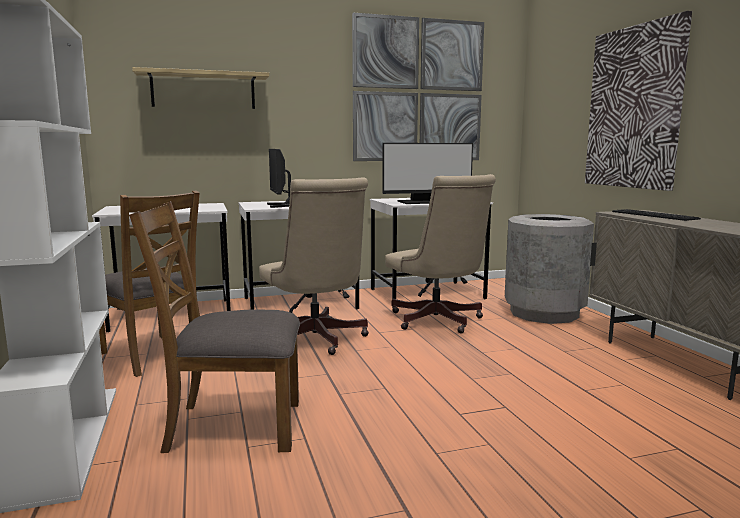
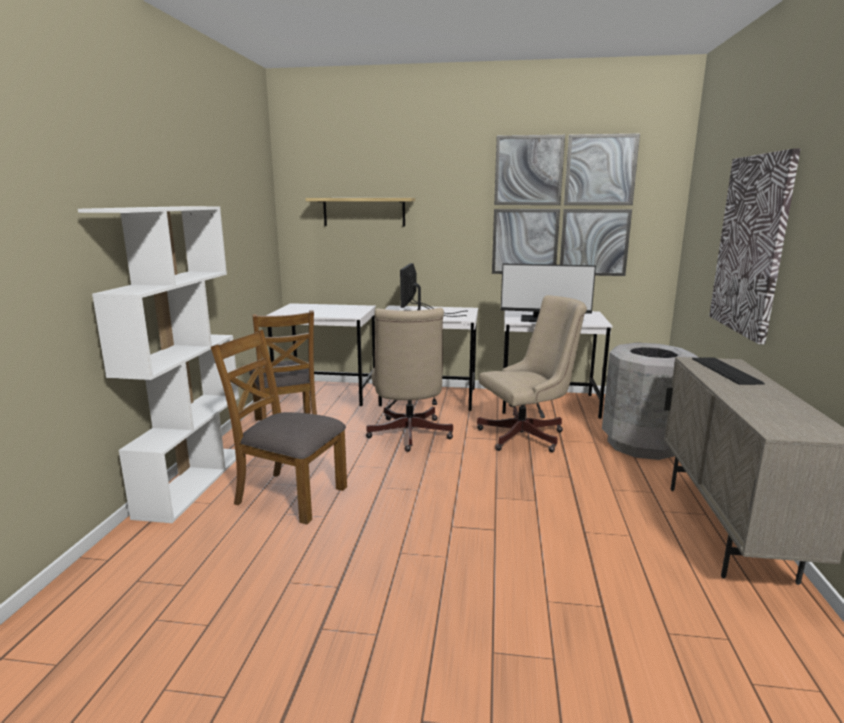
camera: 25 degrees right, 5 degrees up
(438, 322) = (527, 436): beige office chair -> beige office chair turned 105 degrees counterclockwise

